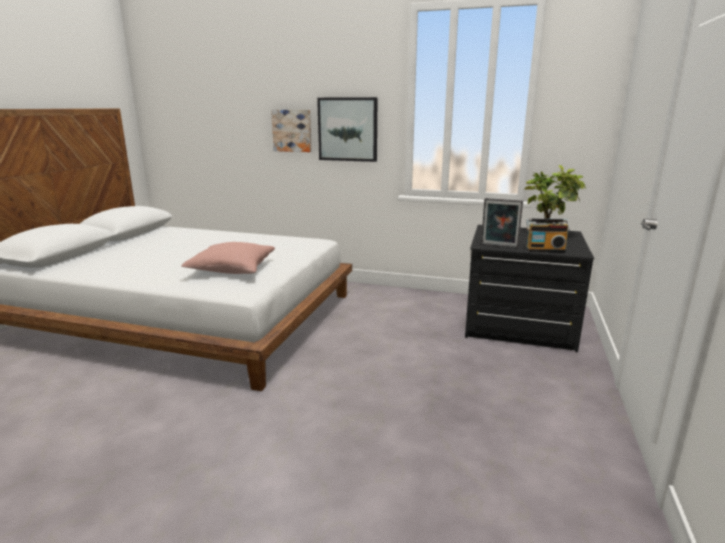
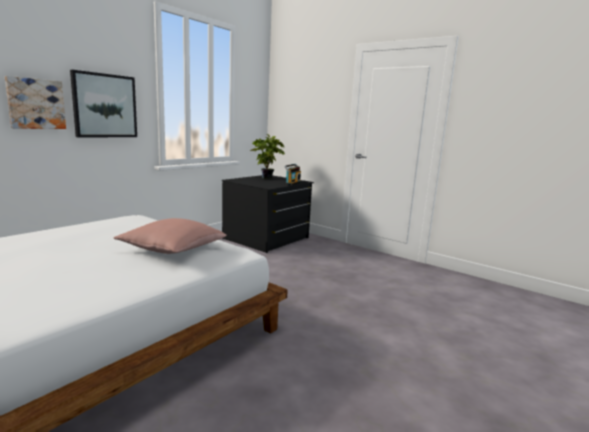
camera: 70 degrees left, 5 degrees down
(499, 246) = (275, 186): picture frame -> none

